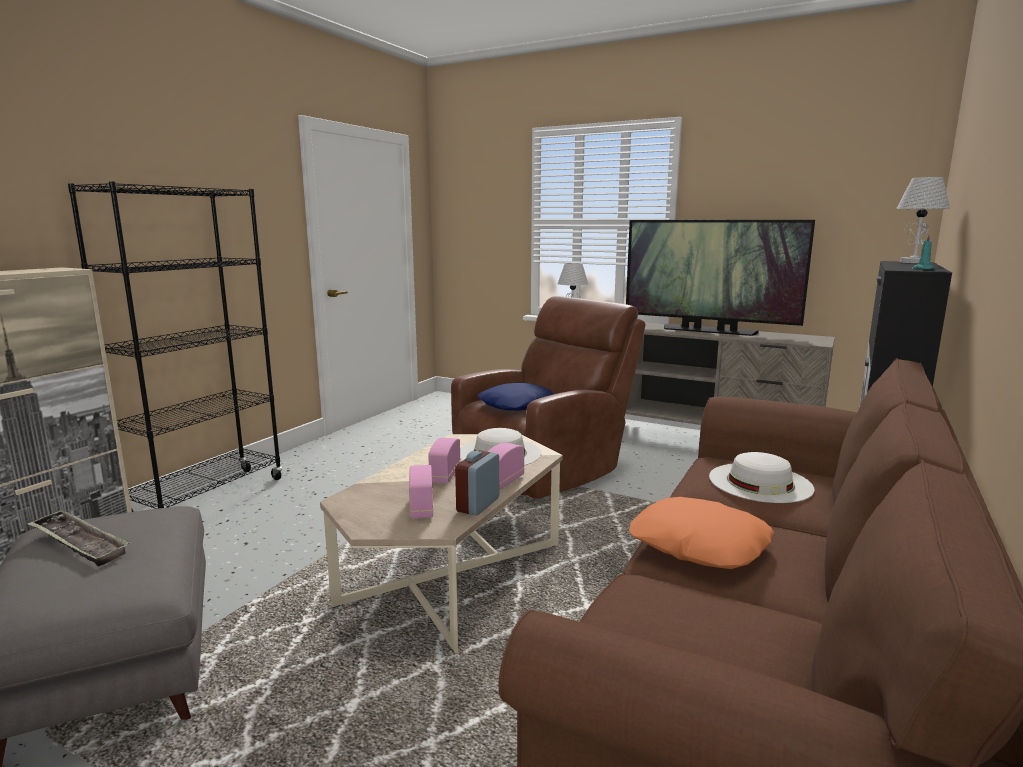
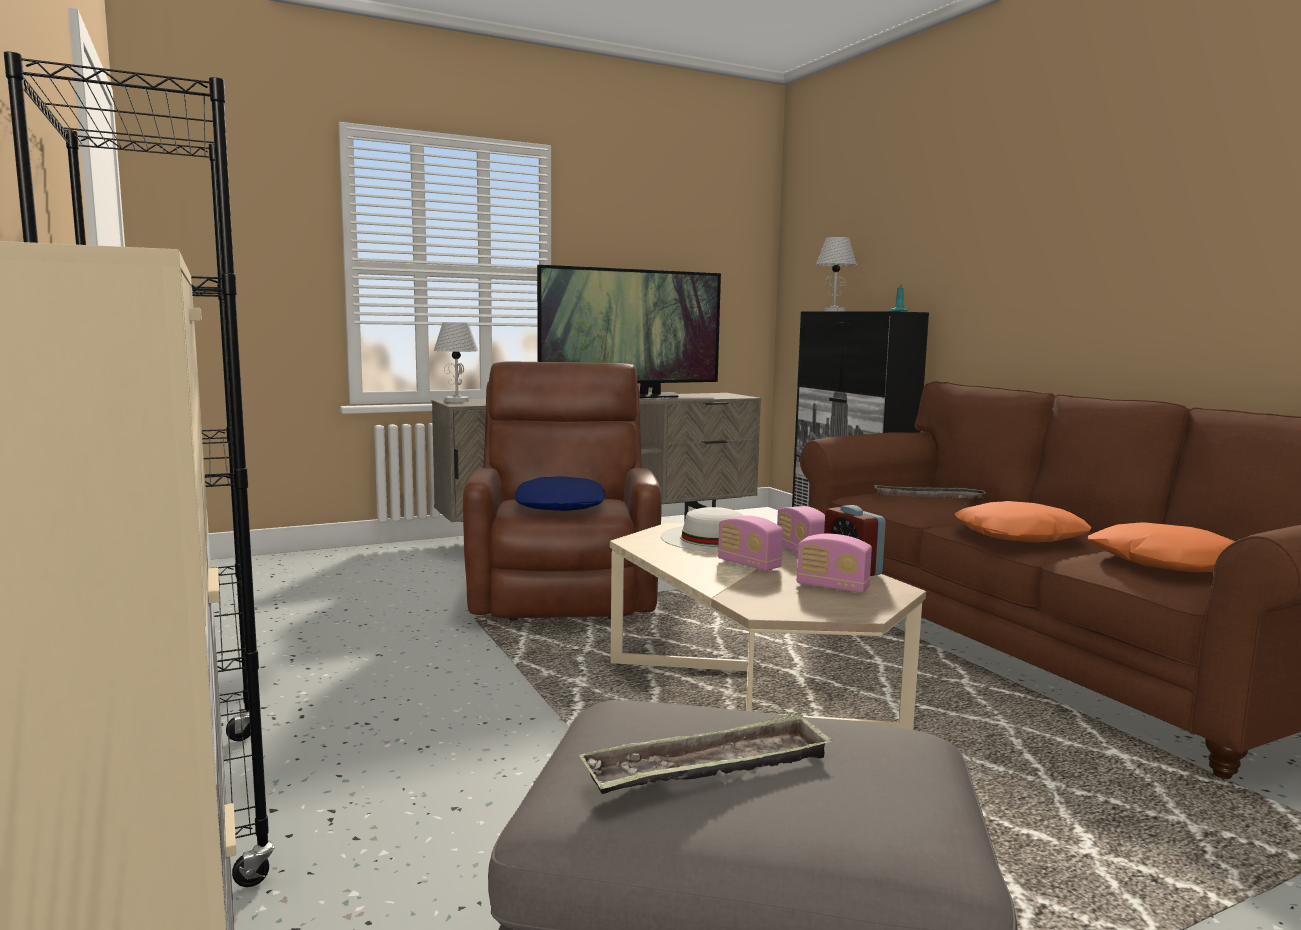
camera: 55 degrees left, 5 degrees down
(684, 631) = (1166, 563): none -> orange pillow
(760, 482) = (928, 498): white hat -> tray

